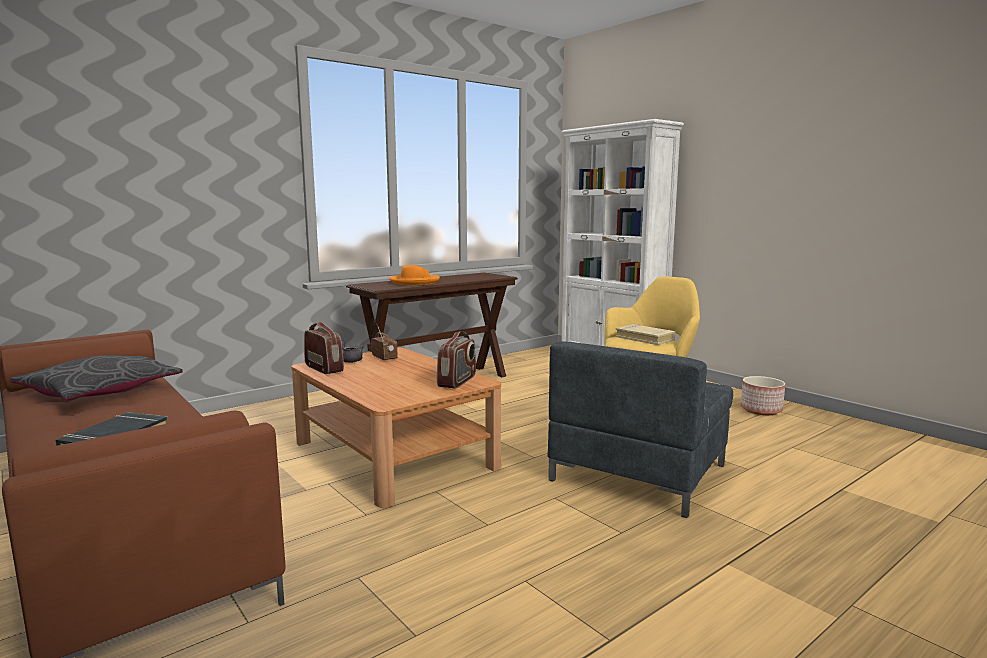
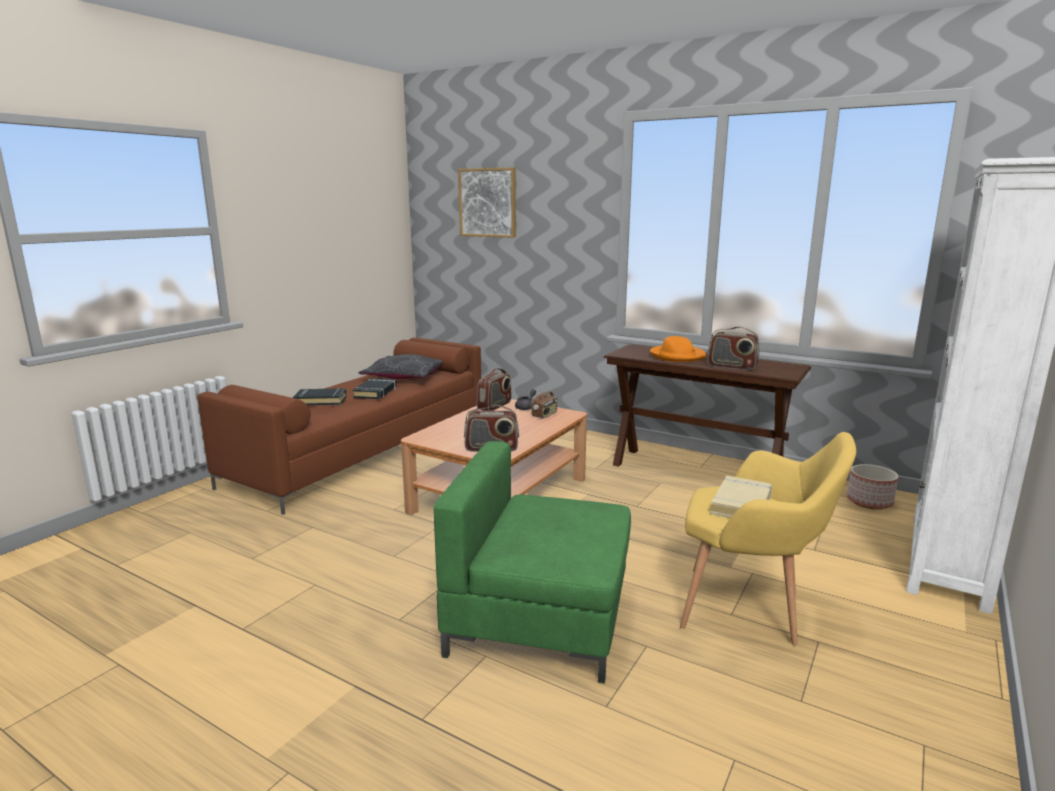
camera: 70 degrees right, 5 degrees up
(103, 129) = (488, 202): none -> picture
(149, 409) = (375, 392): none -> black book
(466, 279) = (731, 367): none -> radio
(640, 472) = (541, 619): grey armchair -> green armchair
(761, 410) = (902, 729): planter -> planter (870, 502)

